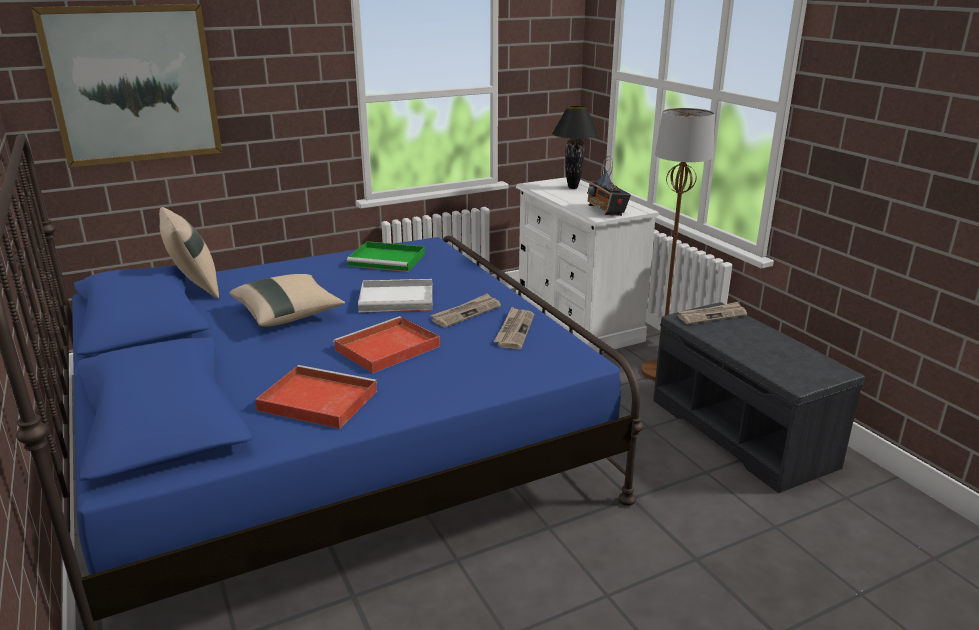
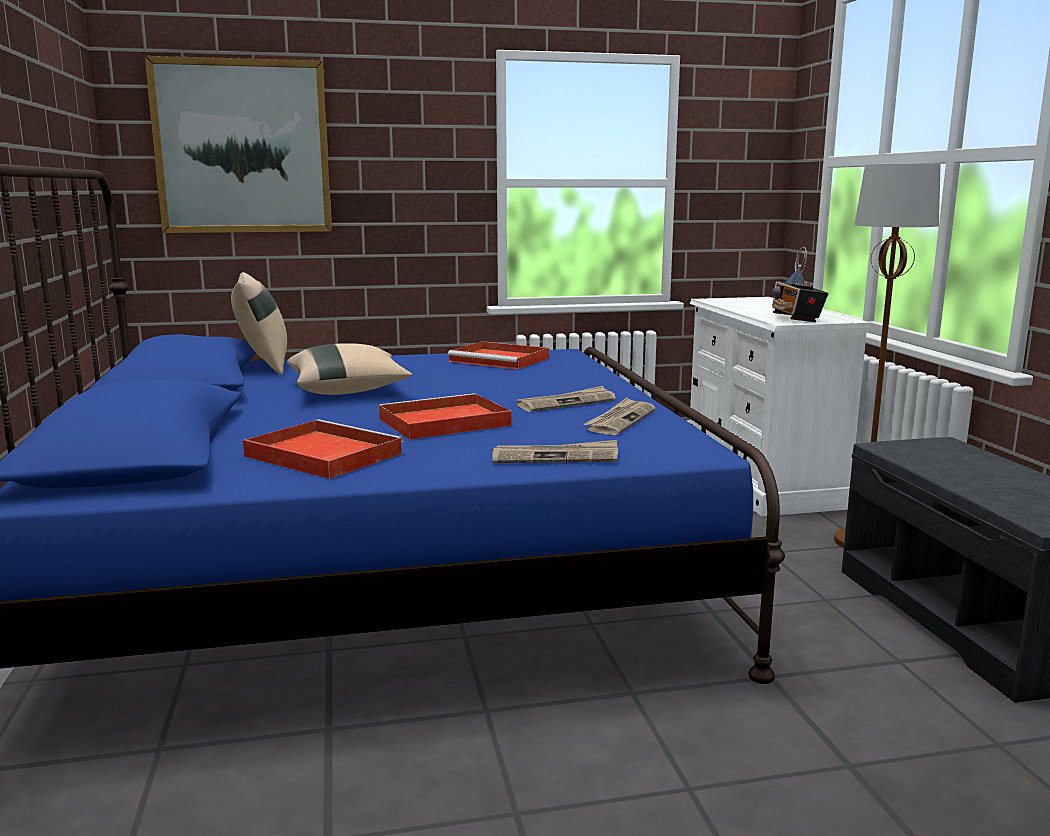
camera: 15 degrees right, 10 degrees down
(388, 260) = (501, 360): green tray -> red tray
(398, 299) = (489, 387): white tray -> none
(572, 187) = (762, 303): black table lamp -> none
(712, 315) = (931, 447): newspaper -> newspaper (555, 457)

